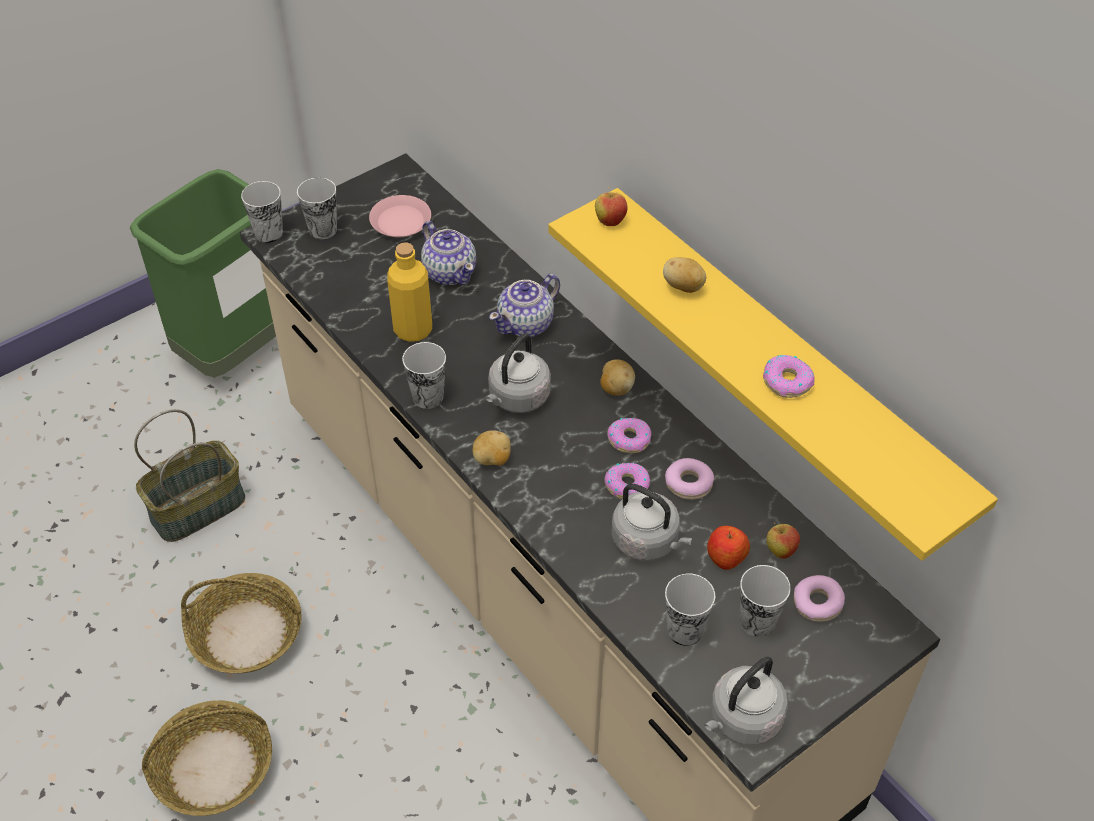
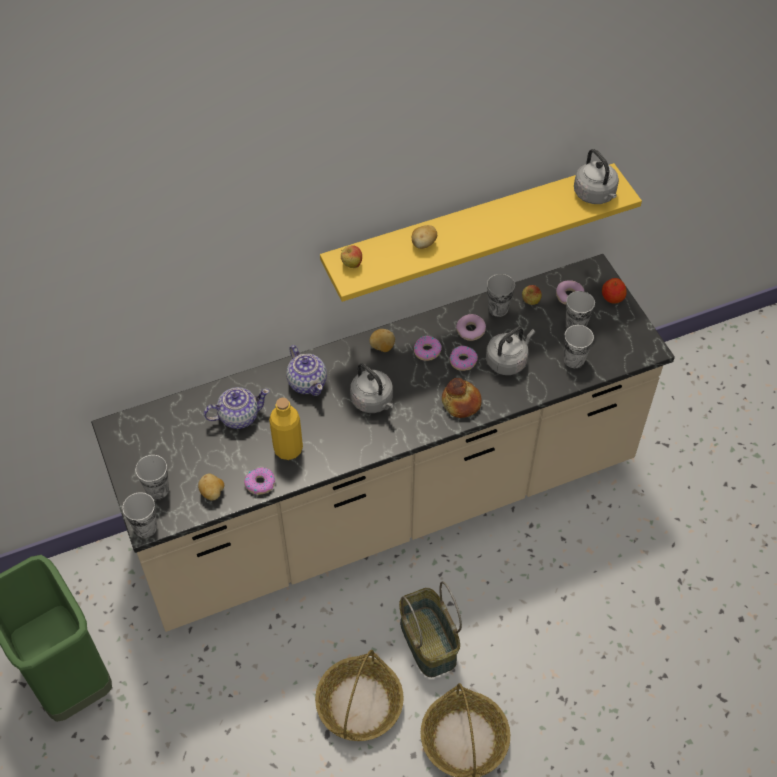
camera: 75 degrees left, 5 degrees up
(198, 507) = (228, 727): basket -> basket (426, 642)
(400, 222) = (171, 437): pink plate -> none
(428, 397) = (355, 451): cup -> cup (498, 308)
(492, 459) = (421, 426): potato -> potato (212, 493)
(549, 498) = (461, 402): none -> bread
(726, 556) = (528, 327): apple -> apple (612, 297)
(742, 720) = (636, 350): grey kettle -> grey kettle (595, 195)
(787, 381) = (513, 219): donut -> donut (260, 483)

